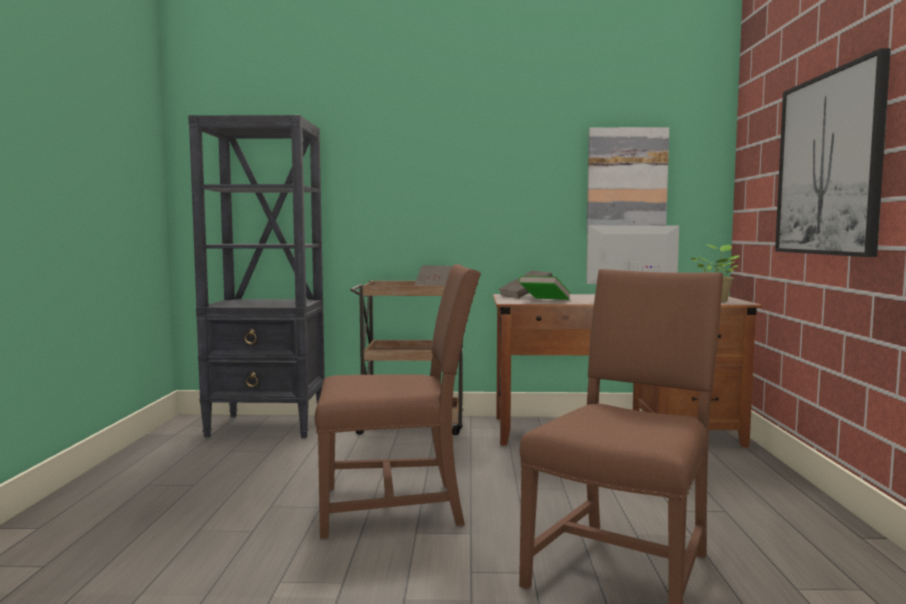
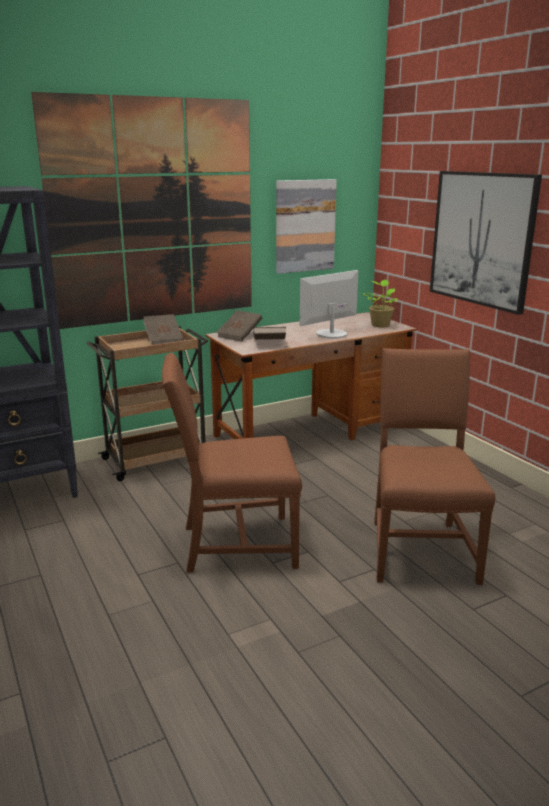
camera: 30 degrees left, 15 degrees up
(396, 507) = (234, 545): brown chair -> brown chair turned 150 degrees counterclockwise
(444, 158) = (155, 212): none -> picture
(544, 301) = (269, 344): green book -> brown book

